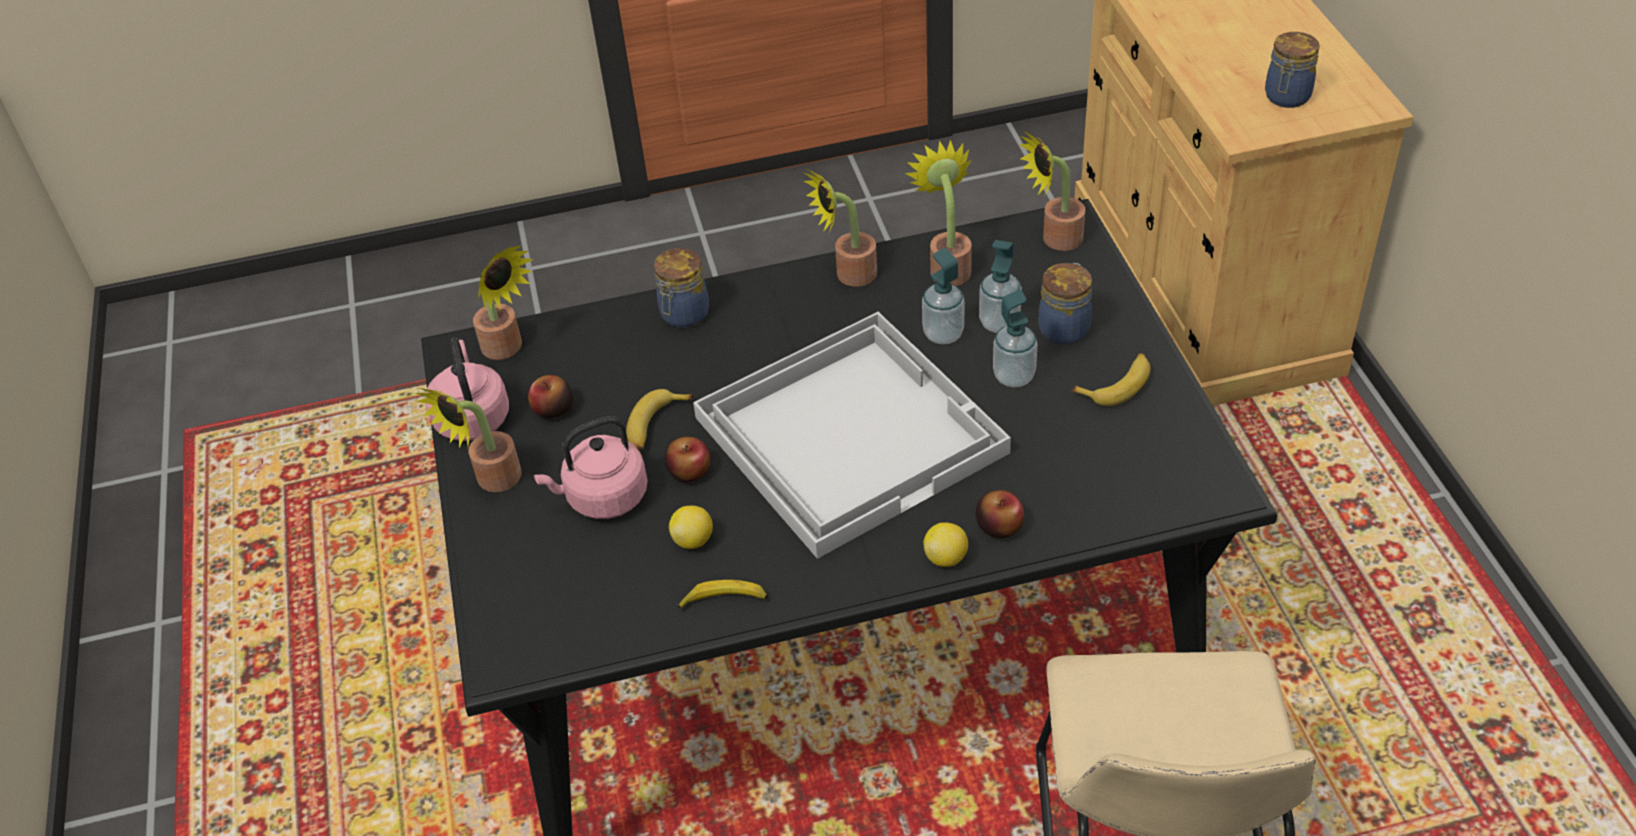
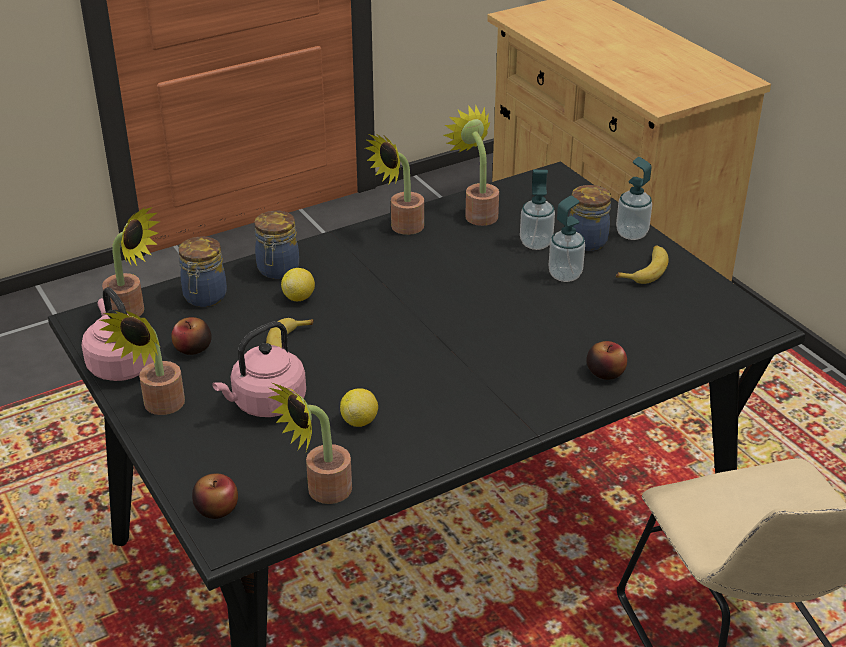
camera: 20 degrees left, 10 degrees down
(689, 471) = (333, 374): apple -> apple (216, 508)
(724, 600) = (406, 459): banana -> none
(850, 432) = (455, 329): white tray -> none
(943, 334) = (496, 255): soap dispenser -> soap dispenser (631, 233)
(946, 558) = (575, 400): lemon -> lemon (299, 297)
(1055, 240) = (550, 188): potted plant -> potted plant (321, 492)
(1286, 97) = (679, 81): jar -> jar (204, 297)

